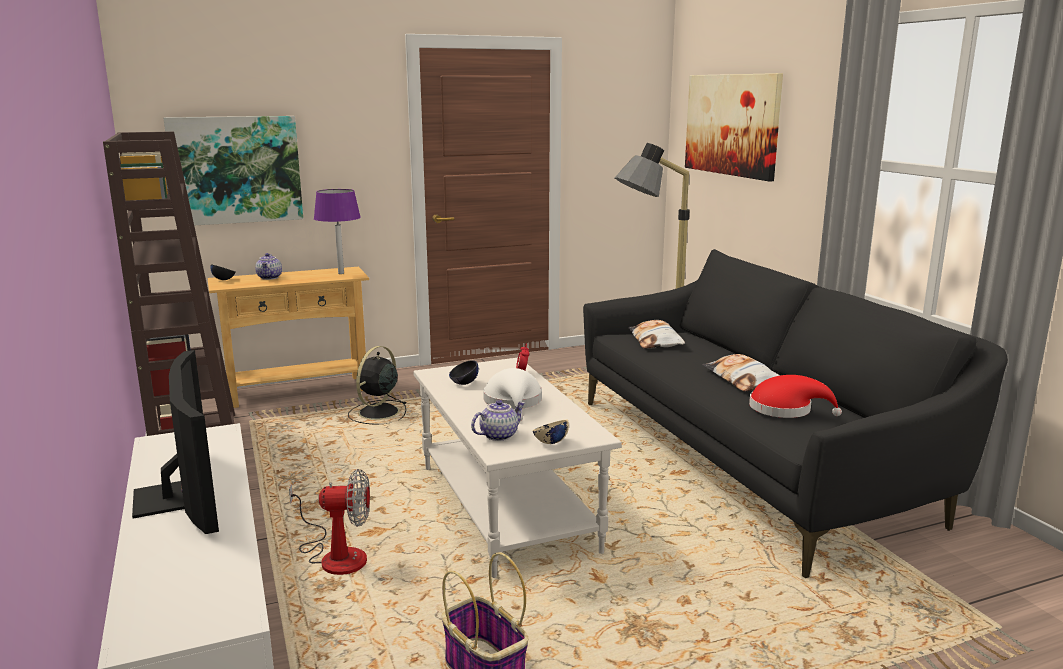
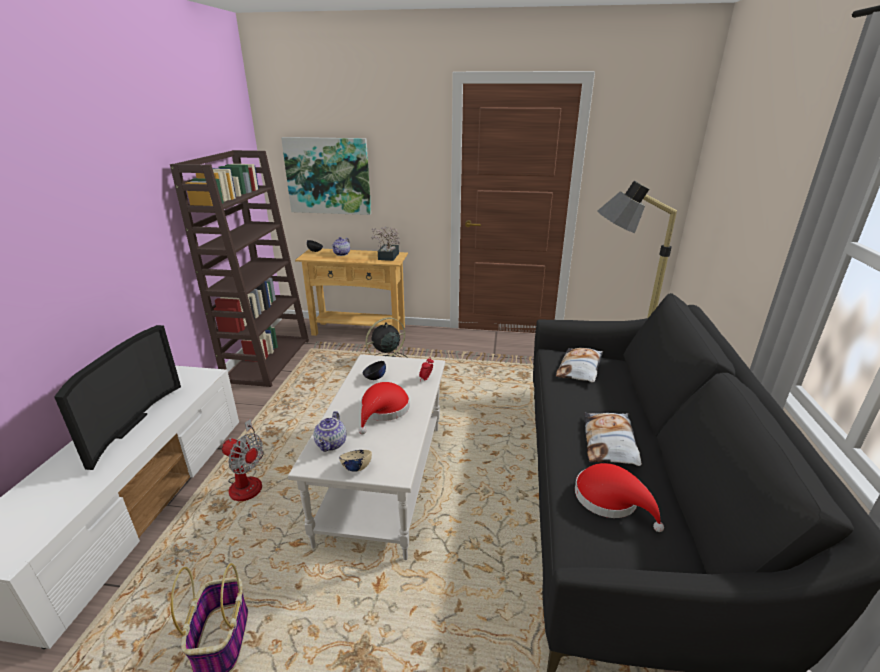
camera: 30 degrees right, 10 degrees up
(341, 273) = (387, 257): purple table lamp -> potted plant
(498, 435) = (332, 444): teapot -> teapot turned 105 degrees clockwise
(513, 402) = (383, 410): white hat -> red hat
(731, 124) = (738, 166): picture -> none

